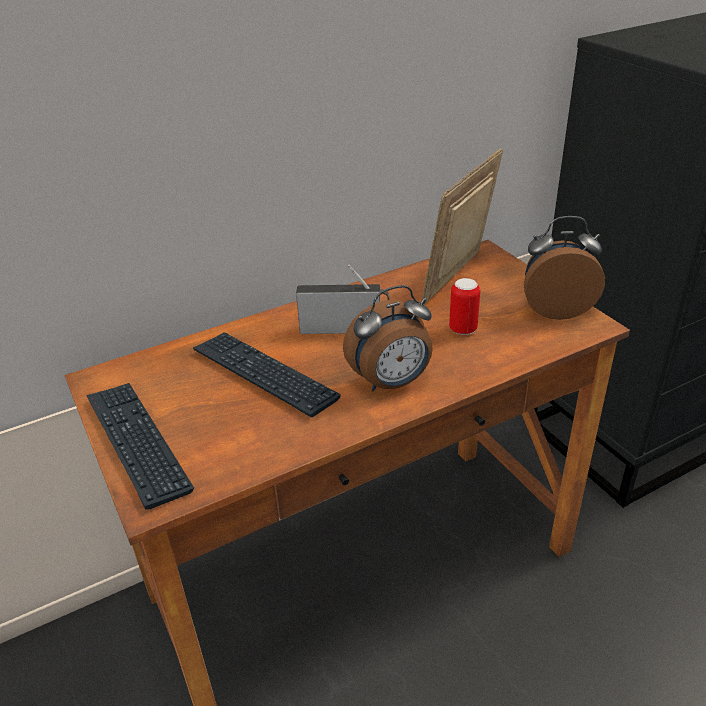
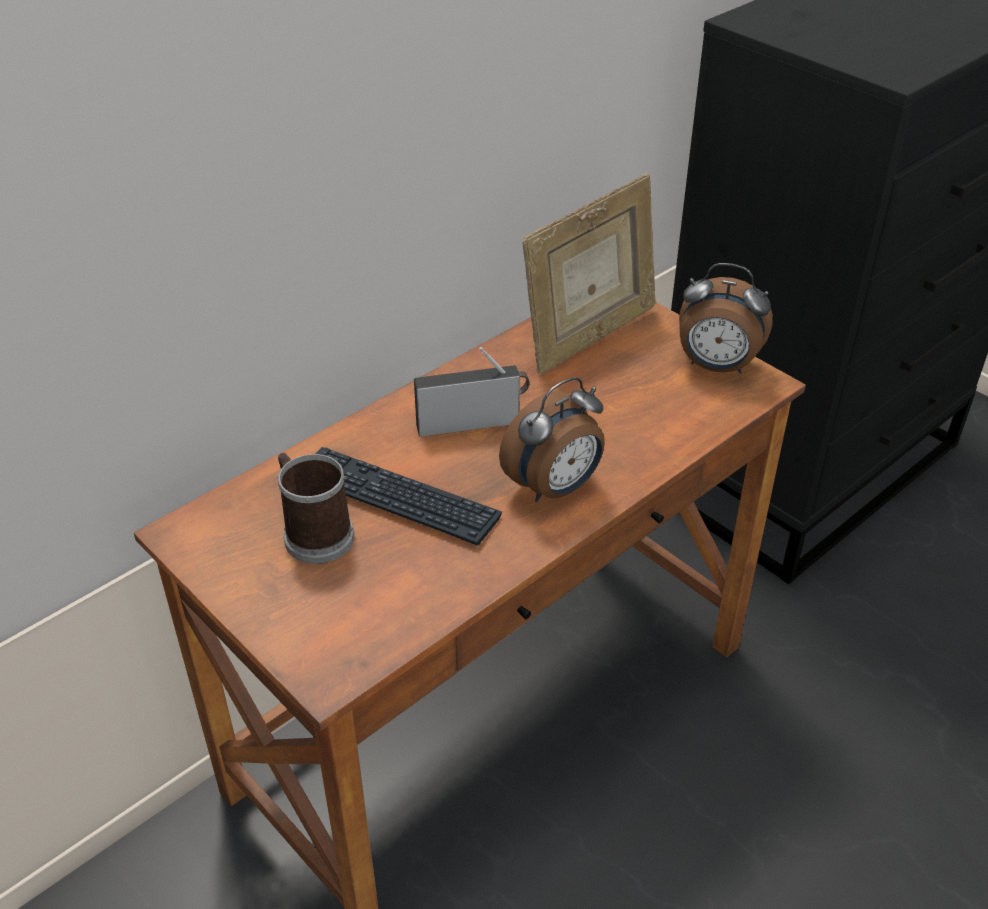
camera: 15 degrees left, 5 degrees up
(137, 443) = (276, 608): keyboard -> none
(191, 392) = (314, 533): none -> mug
(458, 279) = (589, 338): picture frame -> picture frame turned 150 degrees counterclockwise
(463, 329) = (616, 407): can -> none
(556, 309) = (716, 366): alarm clock -> alarm clock turned 150 degrees counterclockwise

